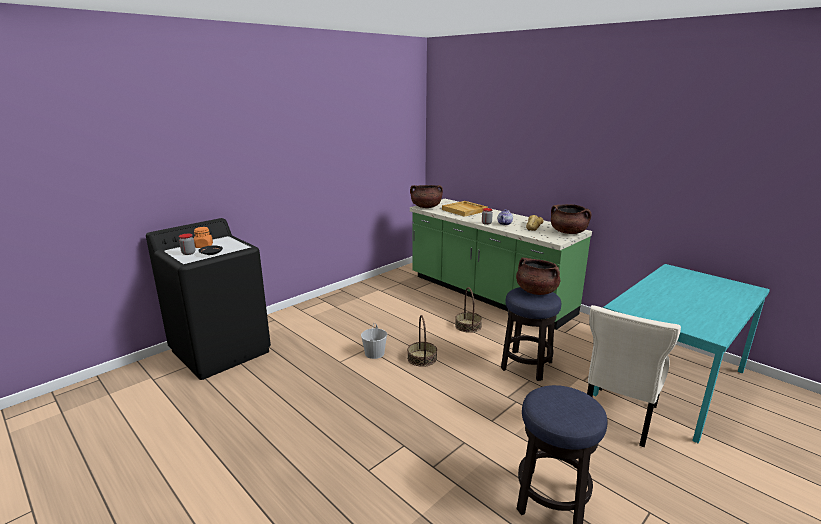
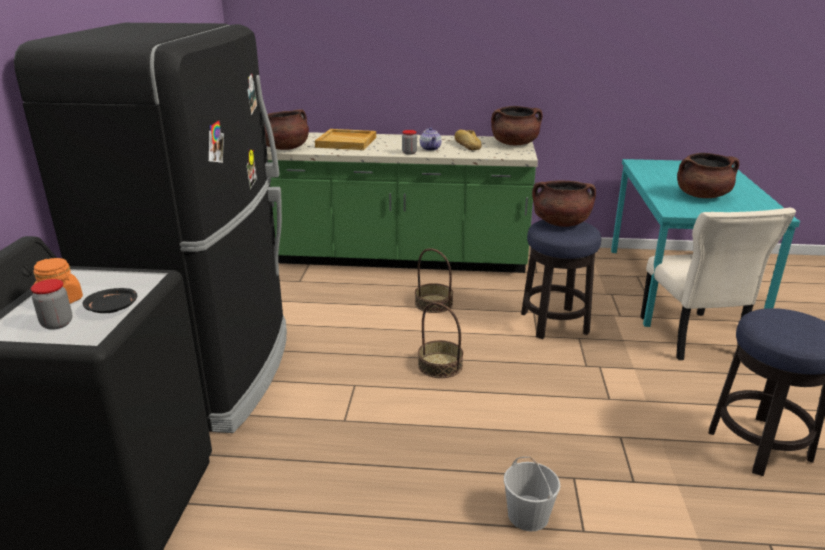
camera: 40 degrees left, 5 degrees up
(317, 316) = (210, 373): none -> black fridge
(374, 353) = (373, 386): white bucket -> white bucket (527, 515)
(673, 304) = (702, 196): none -> brown cooking pot

